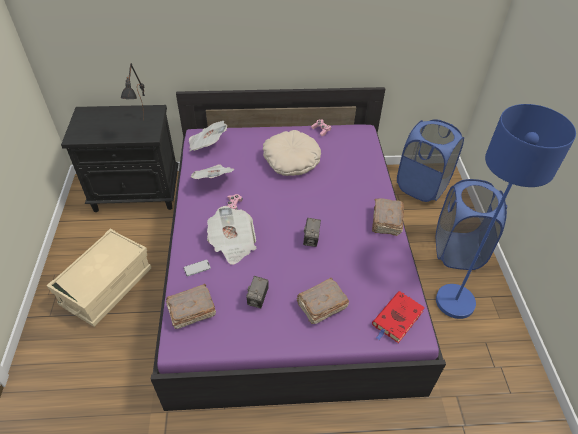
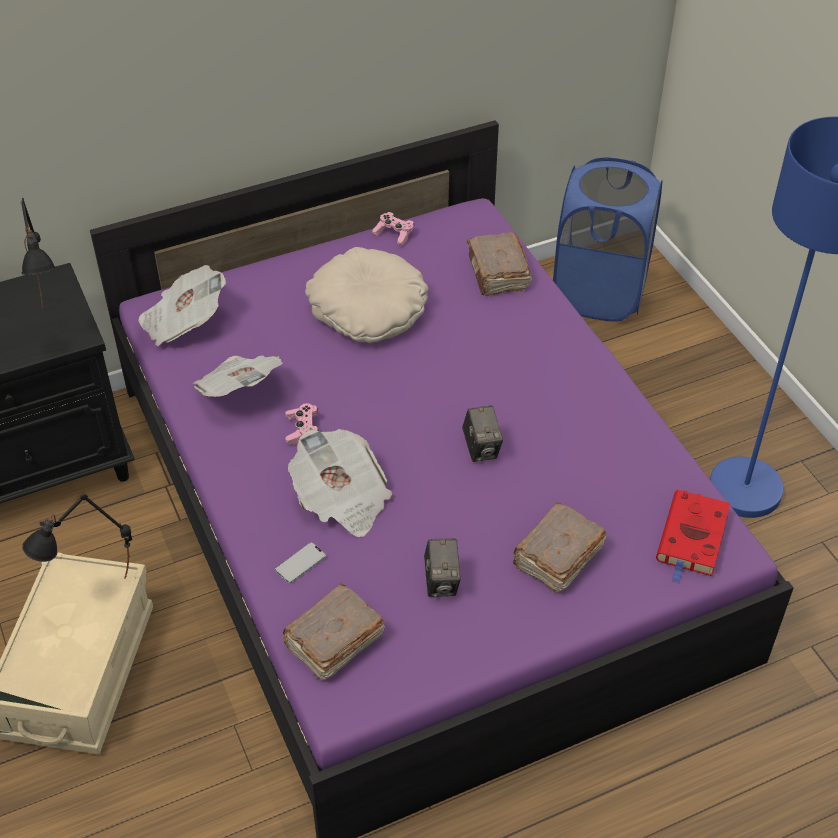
camera: 20 degrees left, 0 degrees up
(118, 257) = (96, 600): none -> black table lamp
(386, 222) = (597, 377): brown book -> brown book (497, 274)
(457, 250) = (712, 396): blue laundry basket -> none

